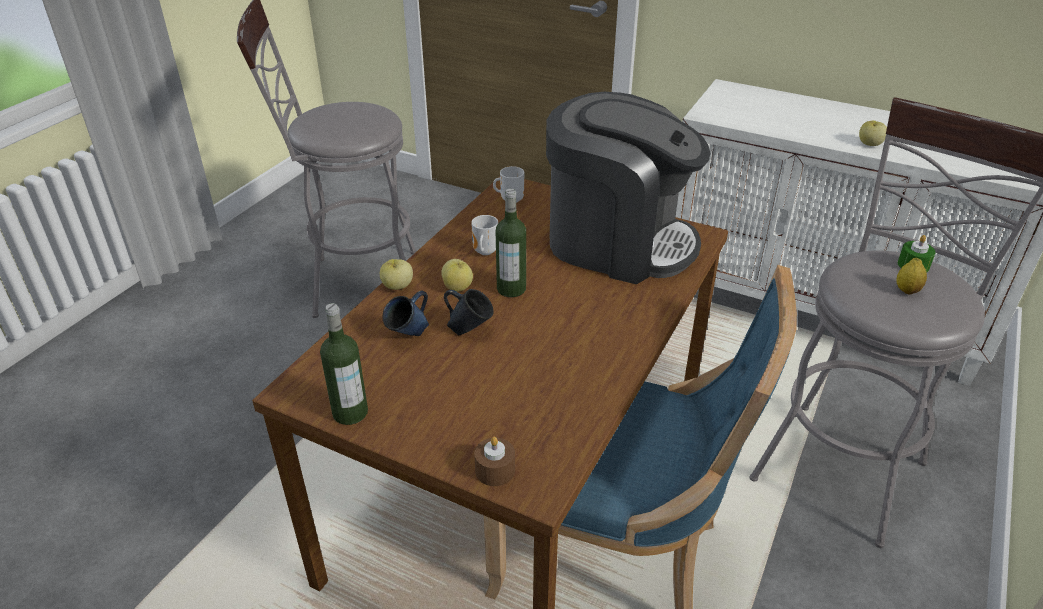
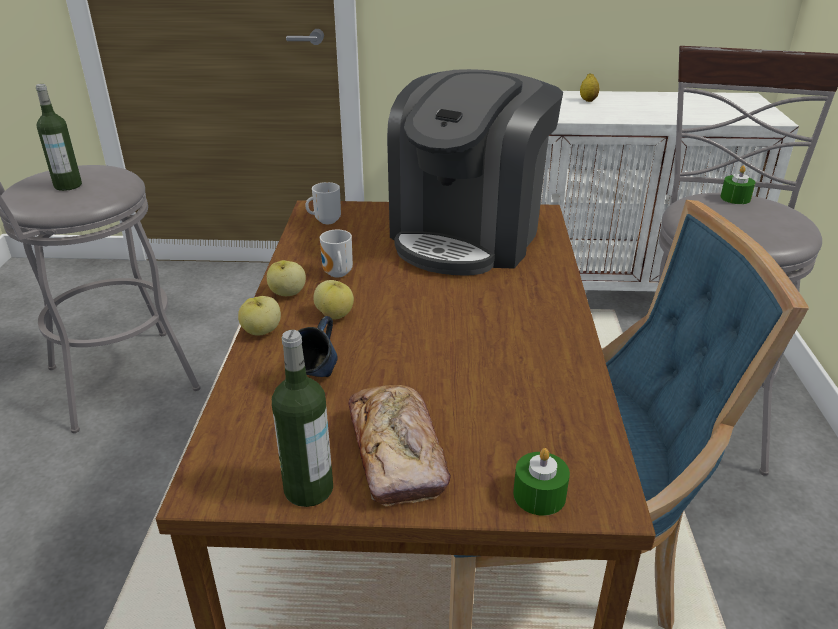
camera: 25 degrees left, 5 degrees down
(422, 408) = (396, 453): none -> bread
(469, 331) = (384, 355): blue mug -> none
(495, 470) = (539, 495): brown candle -> green candle
(511, 289) = (396, 302): bottle -> bottle (68, 185)
(618, 242) = (468, 235): coffee machine -> coffee machine turned 120 degrees clockwise
(869, 144) = (622, 115): apple -> apple (287, 293)
(907, 290) = (750, 217): lemon -> lemon (588, 100)

